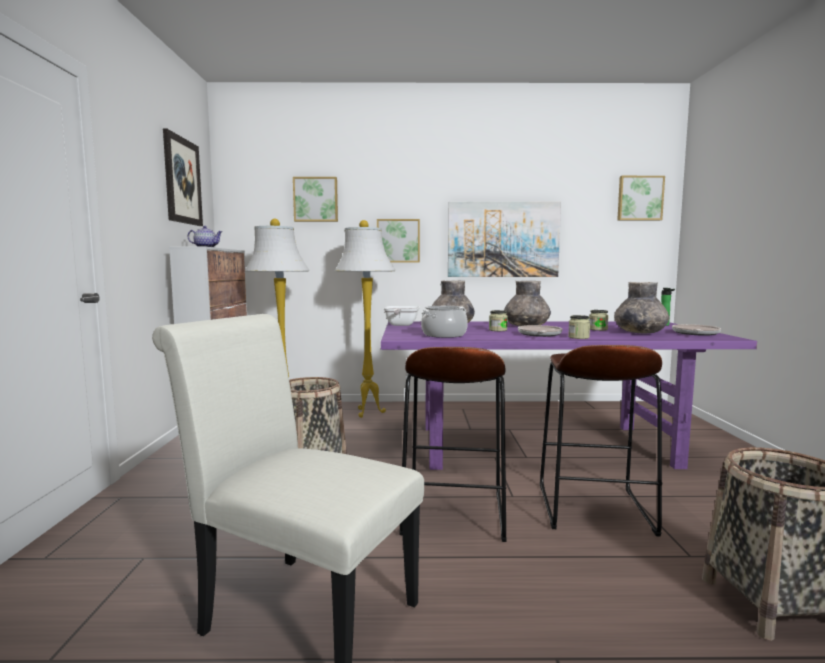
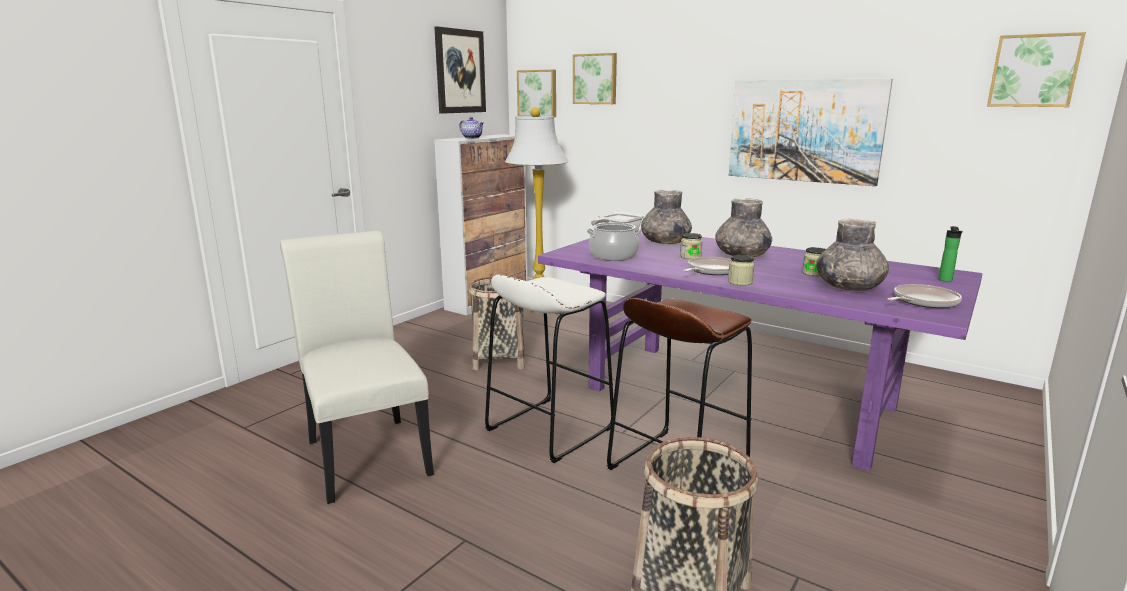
camera: 35 degrees right, 10 degrees up
(366, 413) = (616, 319): white floor lamp -> none
(398, 241) = (676, 128): picture -> picture (538, 93)
(453, 513) = (549, 429): brown stool -> white stool

